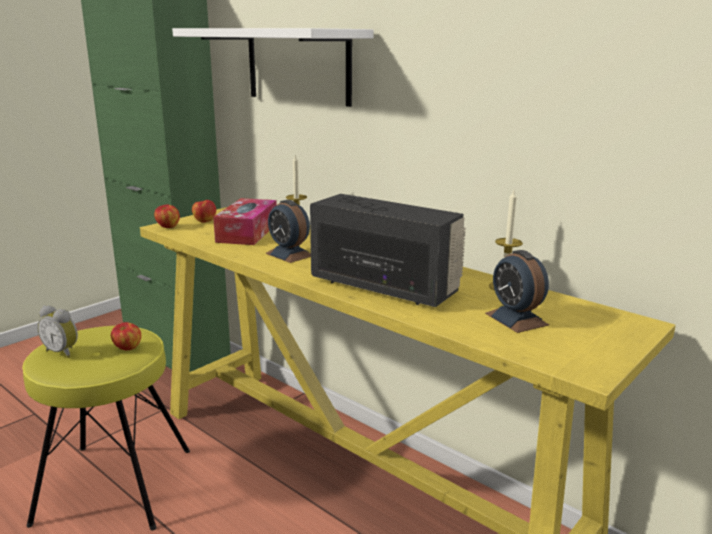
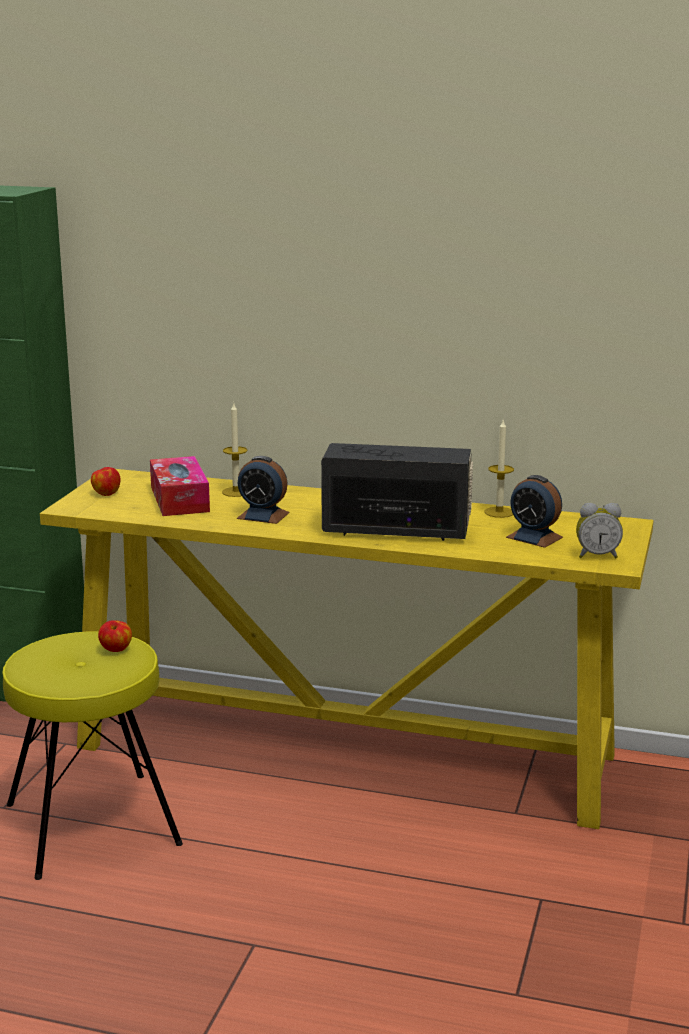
camera: 25 degrees left, 0 degrees up
(63, 352) = (49, 667): alarm clock -> alarm clock (597, 555)
(168, 227) = (75, 507): apple -> none
(298, 65) = (207, 297): white shelf -> none

